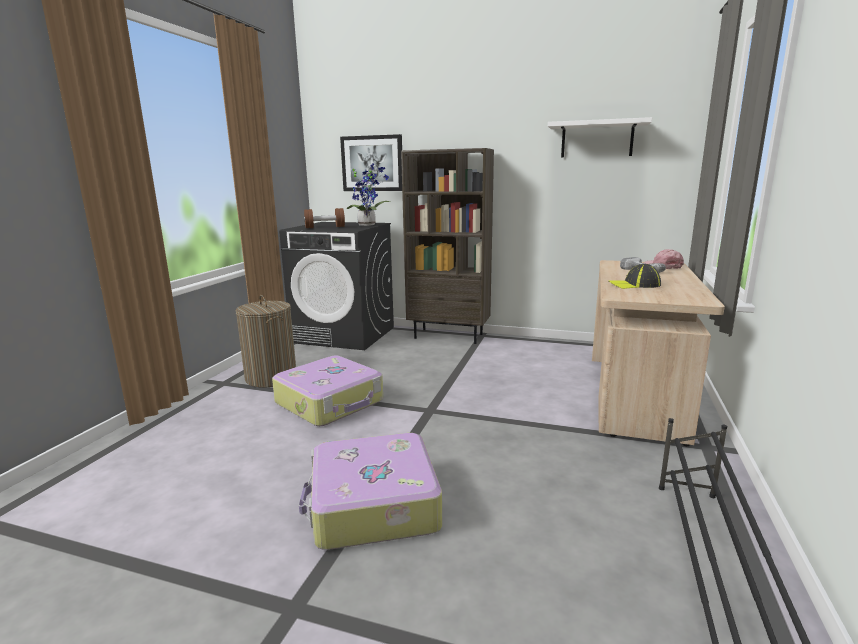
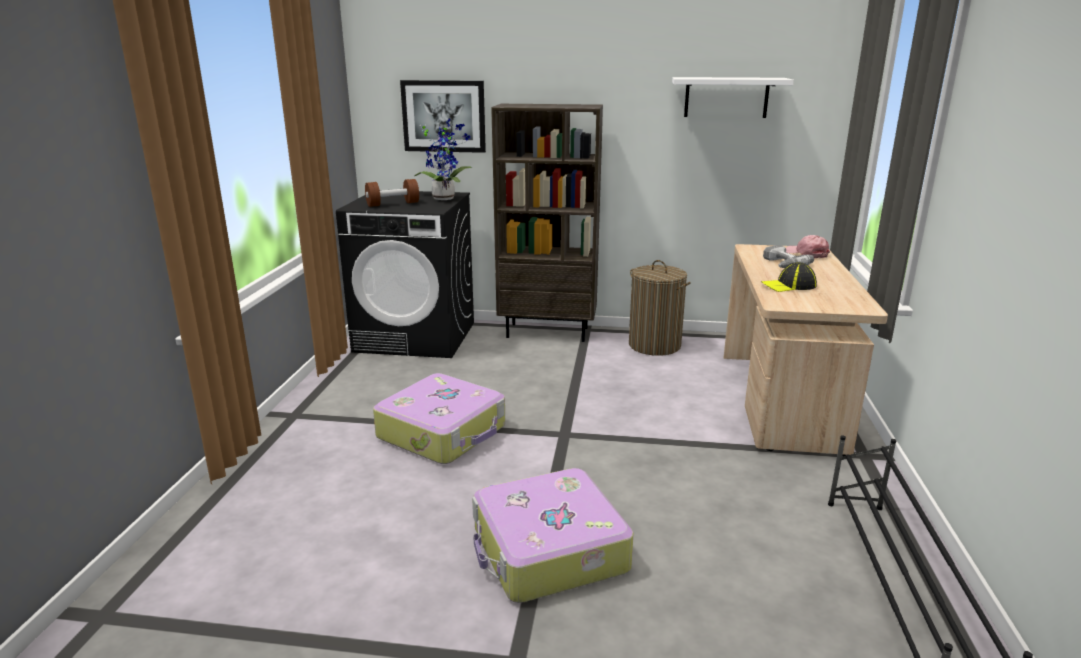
camera: 10 degrees left, 5 degrees up
(271, 377) = (352, 403): laundry basket -> laundry basket (654, 345)

